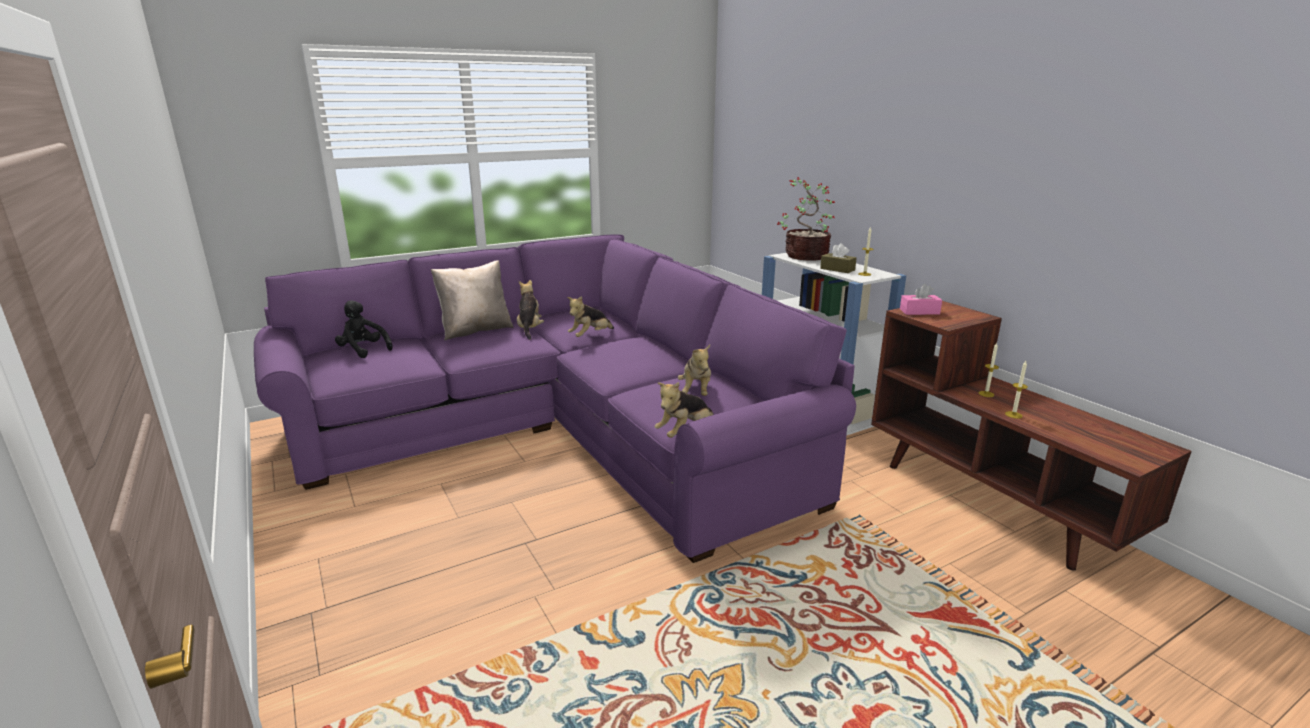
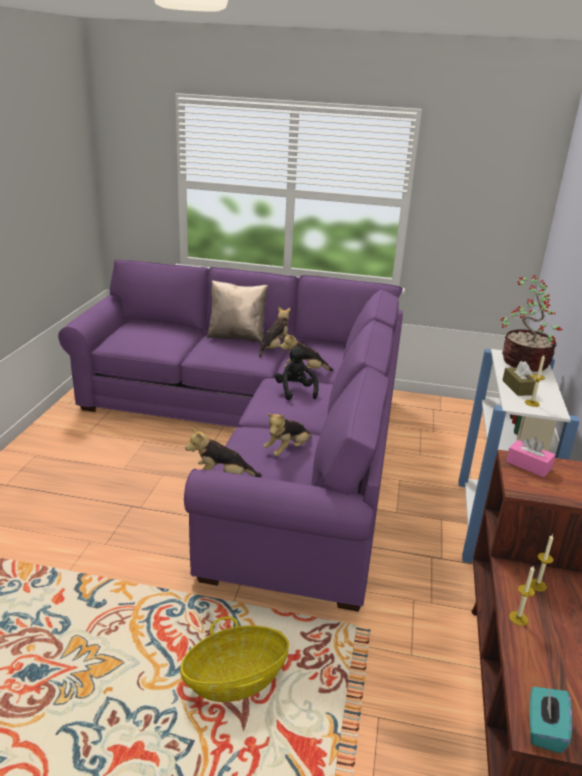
camera: 40 degrees right, 5 degrees up
(363, 350) = (153, 328): black plush toy -> black plush toy (295, 391)
(837, 609) = (235, 679): none -> basket
(1127, 458) = (544, 729): none -> turquoise tissue box

